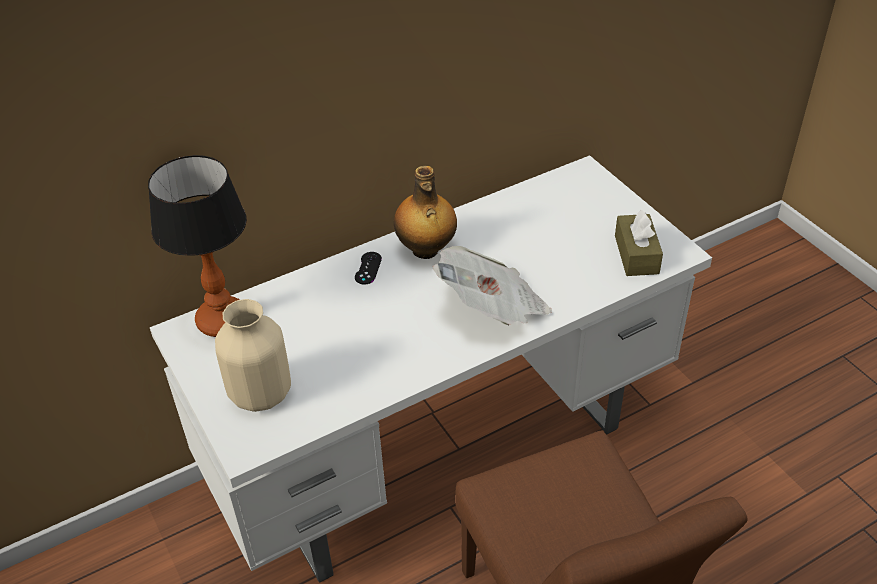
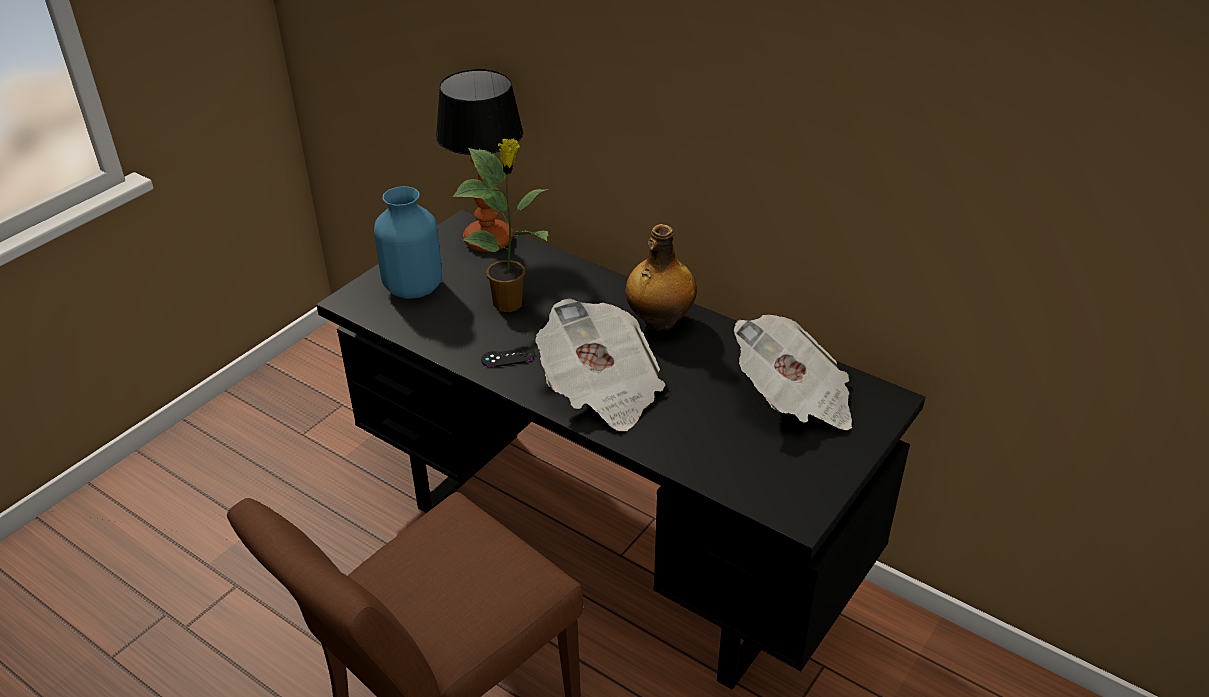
camera: 65 degrees right, 5 degrees down
(261, 393) = (414, 288): beige vase -> blue vase
(336, 331) = (510, 303): none -> potted plant
(368, 268) = (607, 295): black game controller -> black game controller (508, 357)
(443, 453) = (608, 545): white desk -> black desk
(560, 213) = (793, 399): none -> newspaper
(636, 254) = (765, 478): brown tissue box -> none

